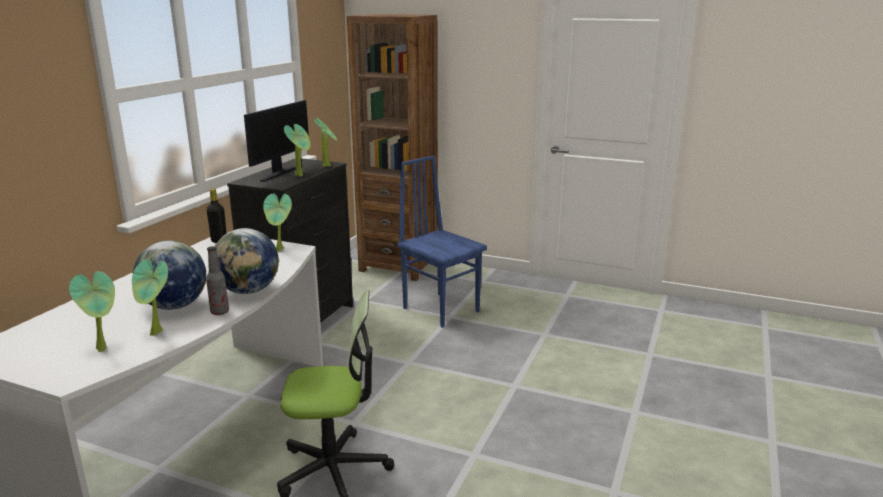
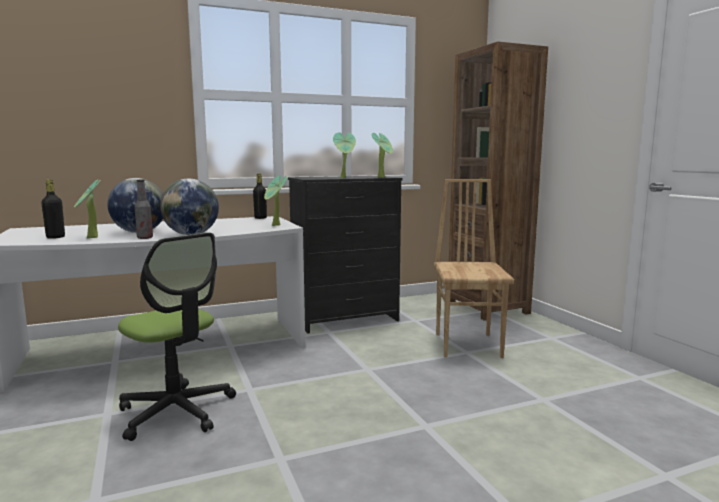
camera: 45 degrees right, 10 degrees down
(104, 348) = (55, 237): potted plant -> black bottle
(280, 173) = (336, 177): monitor -> none
(441, 309) = (469, 345): blue chair -> brown chair

